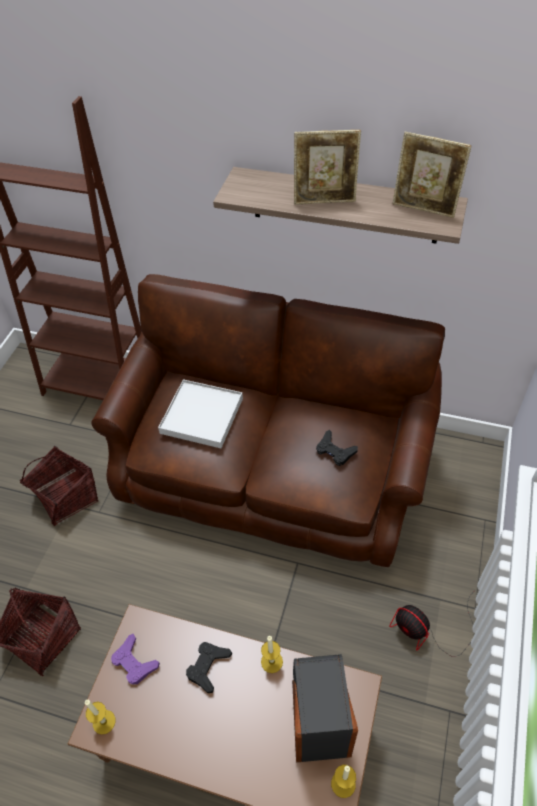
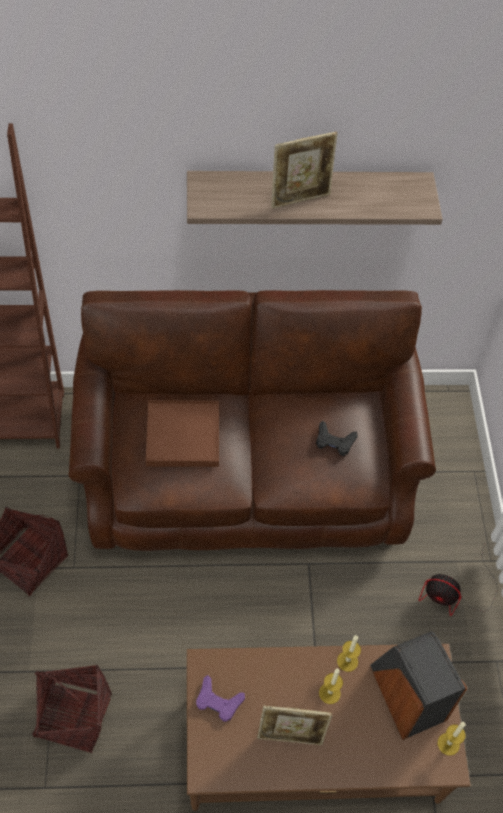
camera: 25 degrees left, 5 degrees up
(104, 722) = (213, 763): candle -> candle (329, 693)
(202, 415) = (182, 436): white tray -> brown tray
(208, 667) = (290, 684): black game controller -> none
(424, 209) = (398, 192): picture frame -> picture frame (290, 737)

